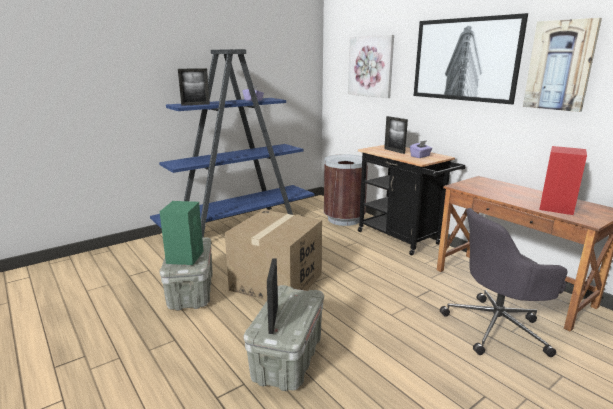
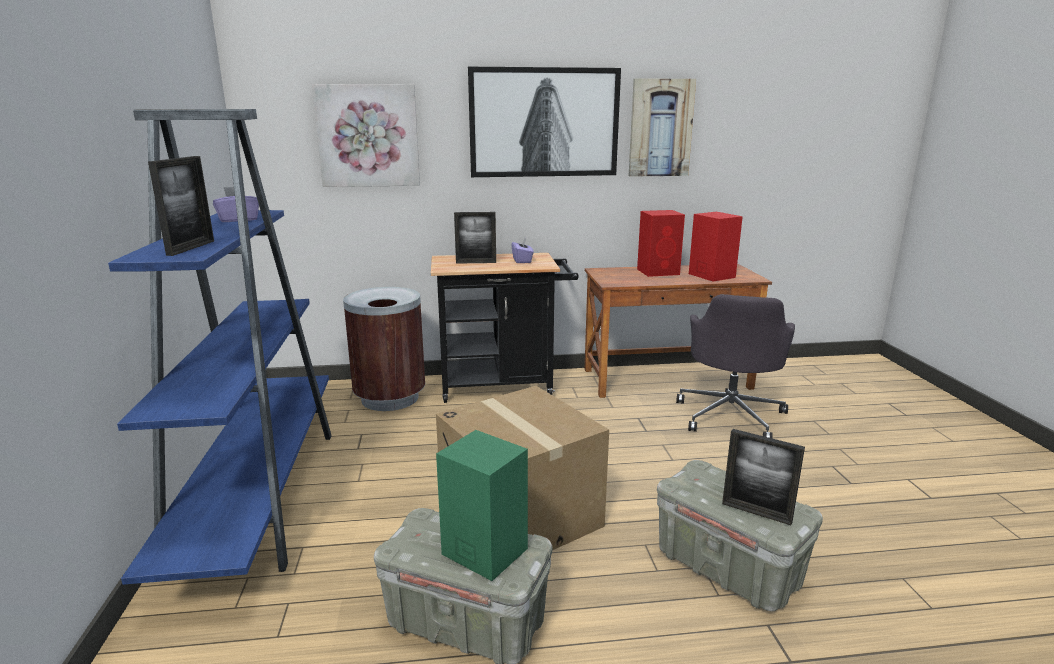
camera: 60 degrees left, 0 degrees up
(522, 192) = (659, 272): none -> red speaker

